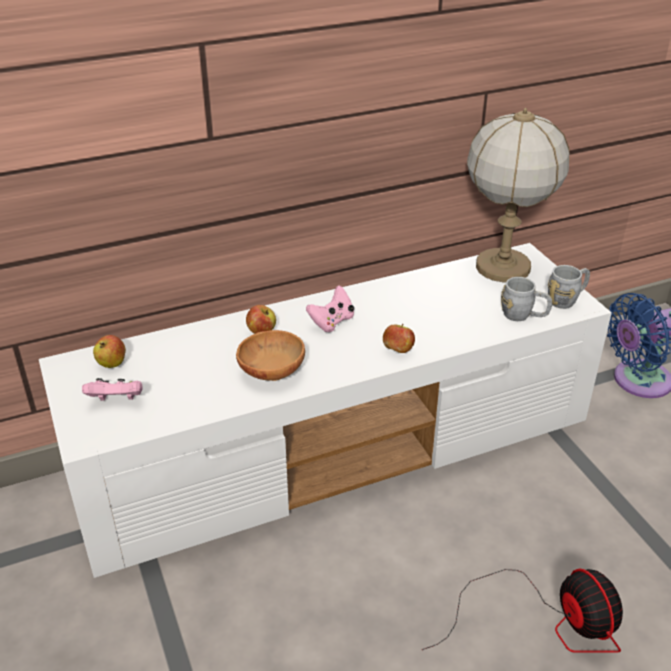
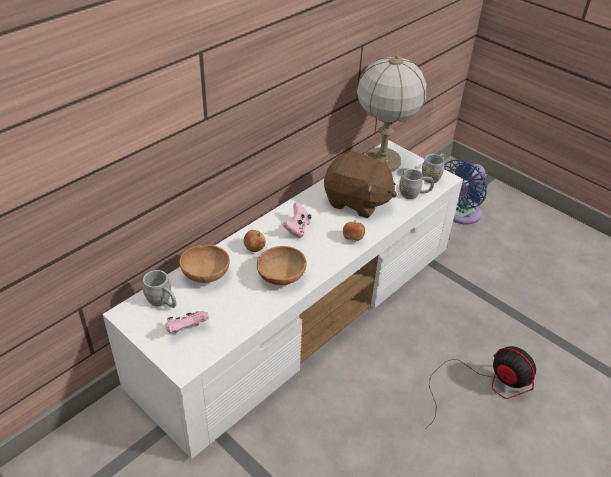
camera: 25 degrees left, 5 degrees up
(112, 363) = (162, 302): apple -> grey mug
(183, 346) = (206, 274): none -> brown bowl
(434, 307) = (357, 201): none -> brown plush toy

